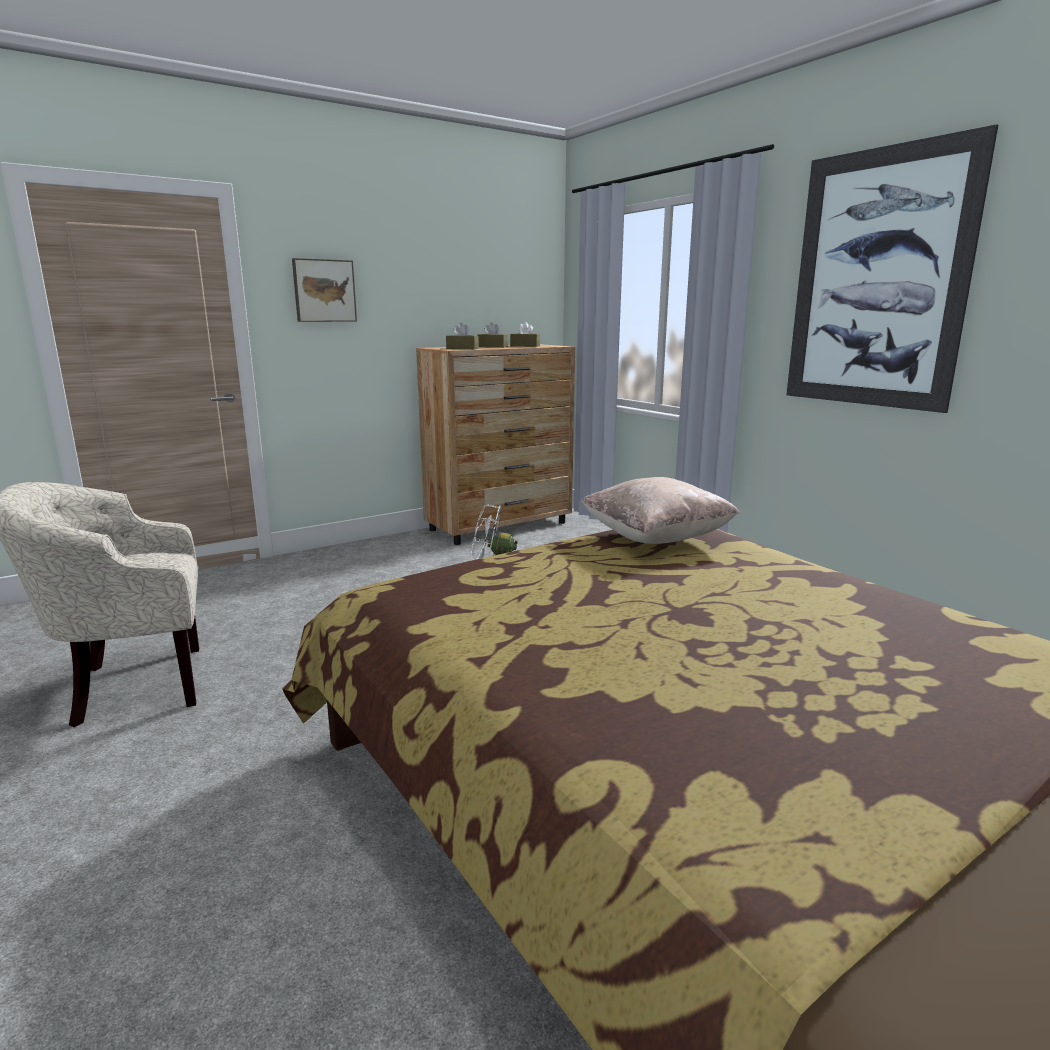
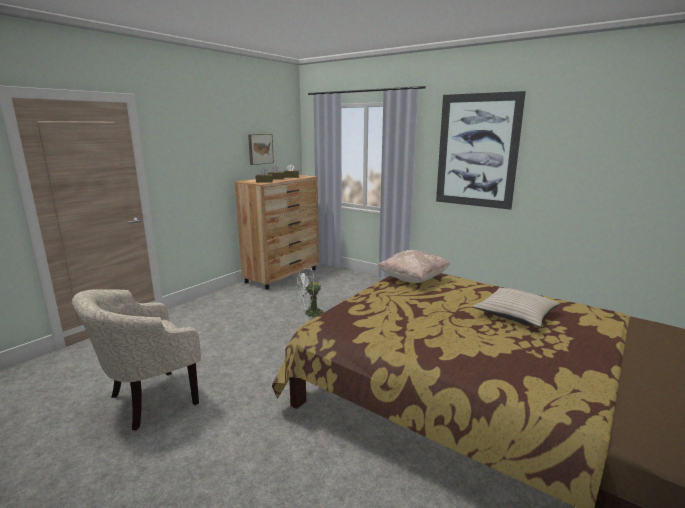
camera: 20 degrees left, 0 degrees up
(324, 291) = (185, 153): picture -> picture (260, 149)
(827, 632) = (516, 314): none -> beige pillow

